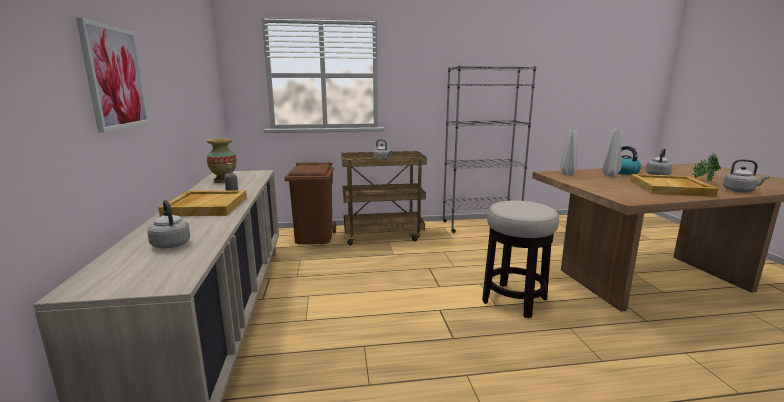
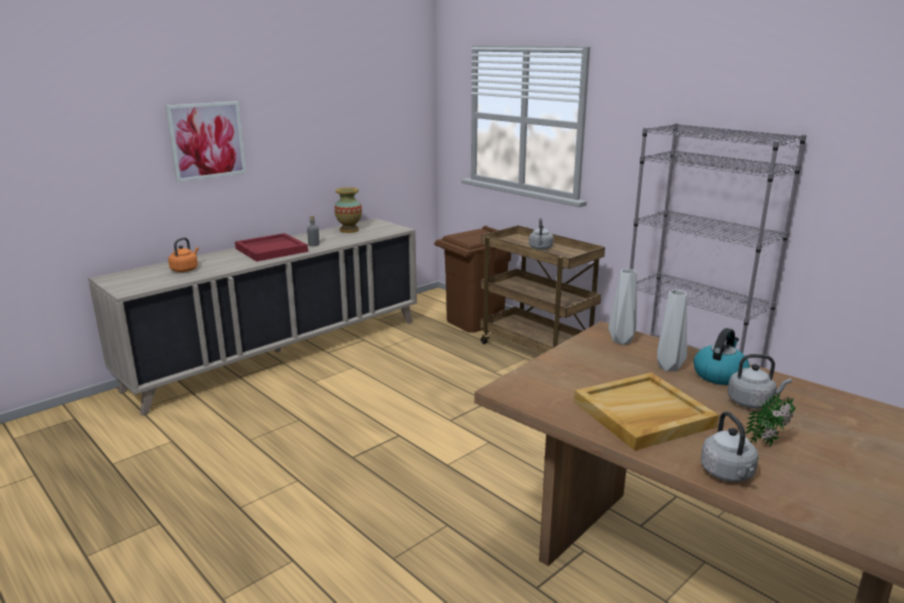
camera: 55 degrees right, 5 degrees up
(170, 244) = (185, 269): grey kettle -> orange kettle
(206, 206) = (271, 250): beige tray -> red tray
(514, 300) = (473, 474): stool -> none

